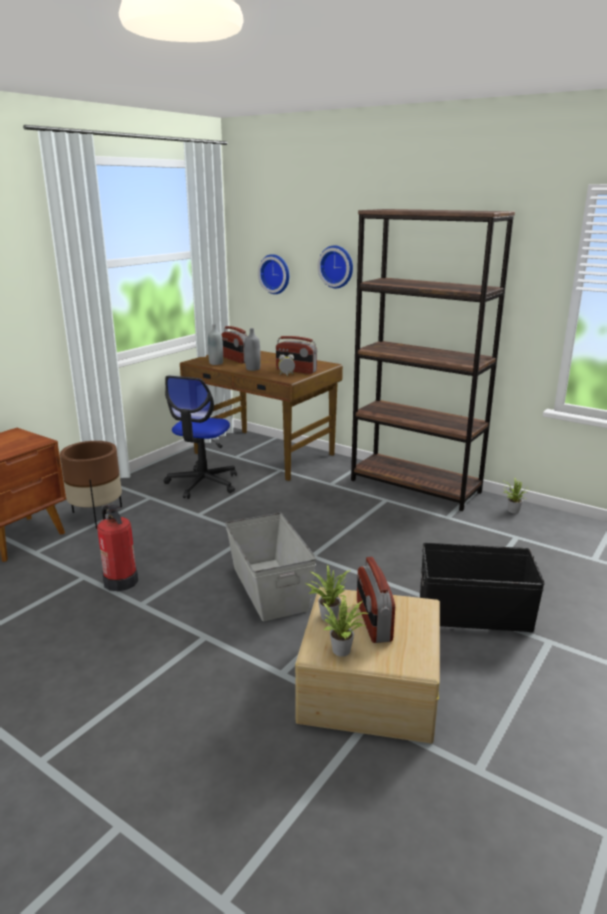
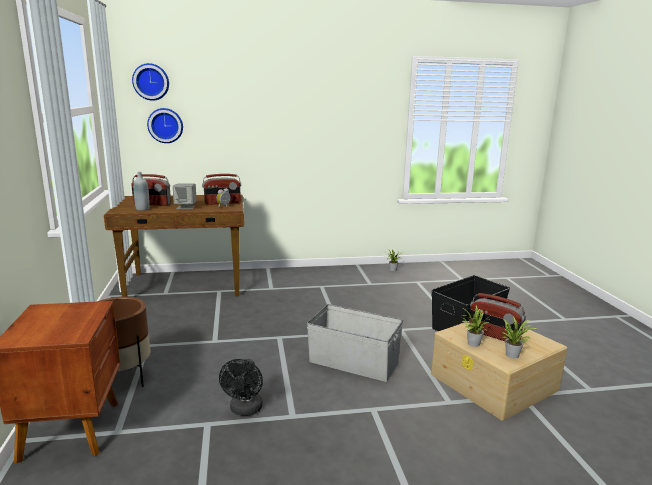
camera: 45 degrees left, 5 degrees down
(120, 581) = (245, 410): fire extinguisher -> black fan
(202, 483) = (175, 320): office chair -> none
(253, 369) = (186, 207): grey bottle -> grey speaker
(337, 266) = (230, 115): wall clock -> wall clock (151, 82)
(415, 486) = (323, 273): brown bookcase -> none

